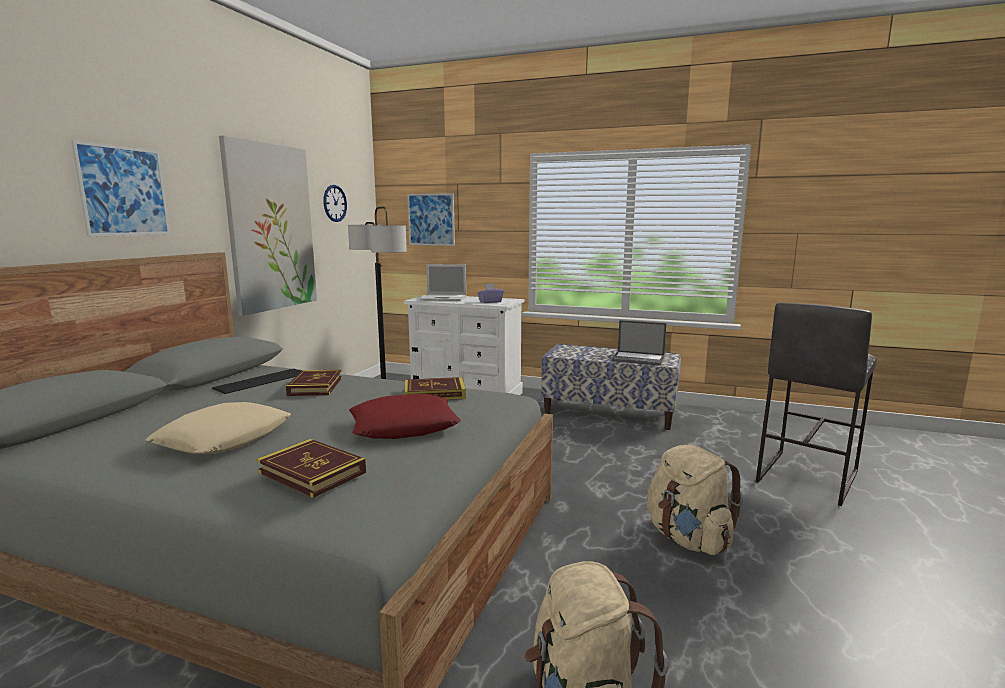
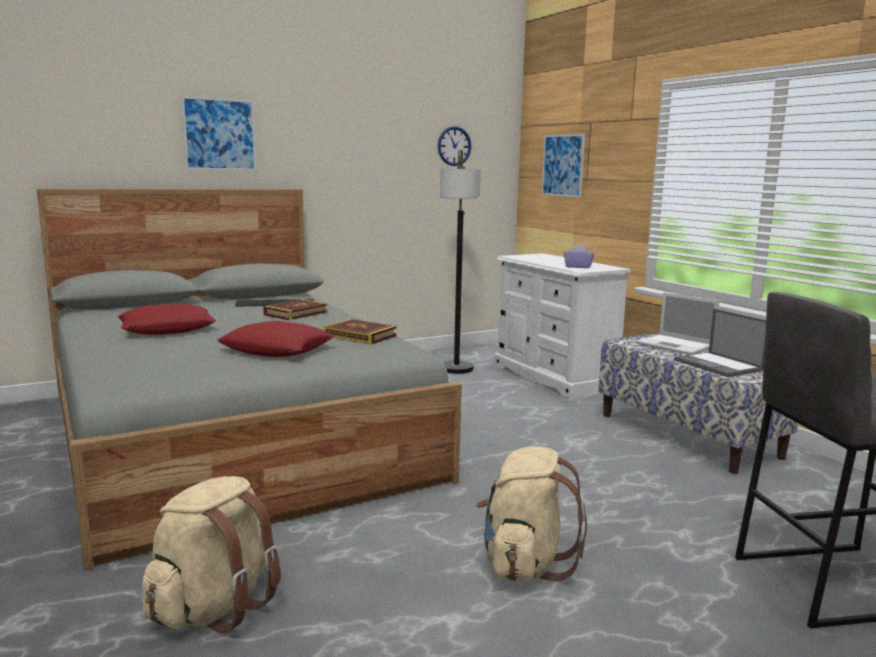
camera: 40 degrees right, 0 degrees up
(224, 438) = (167, 328): beige pillow -> red pillow
(271, 228) = (366, 169): picture -> none
(312, 472) = (146, 354): book -> none
(444, 298) = (544, 258): laptop -> laptop (676, 345)

